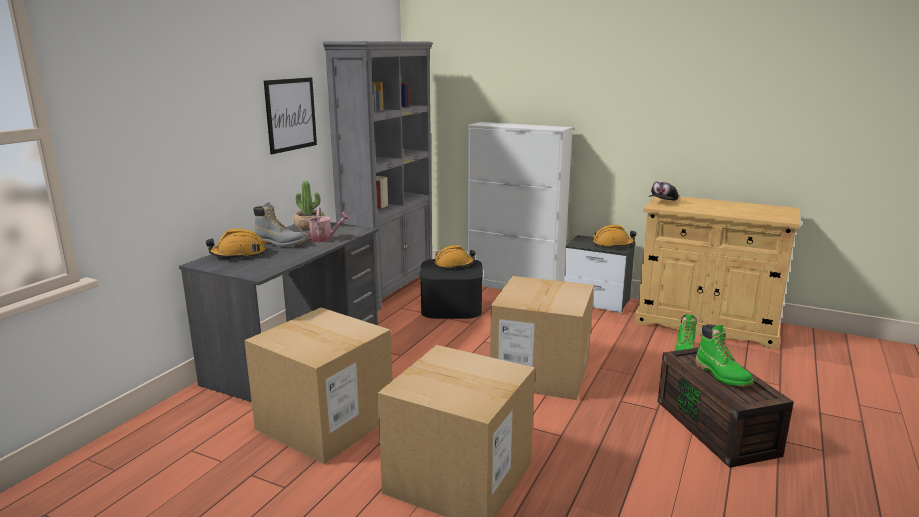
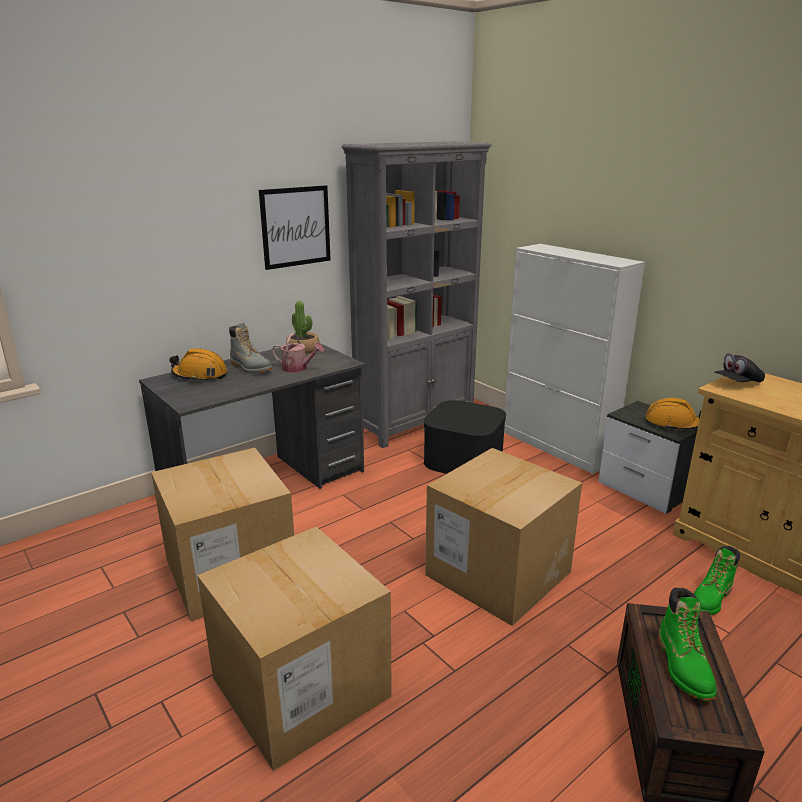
camera: 25 degrees right, 5 degrees up
(454, 265) = (472, 412): orange hard hat -> none

